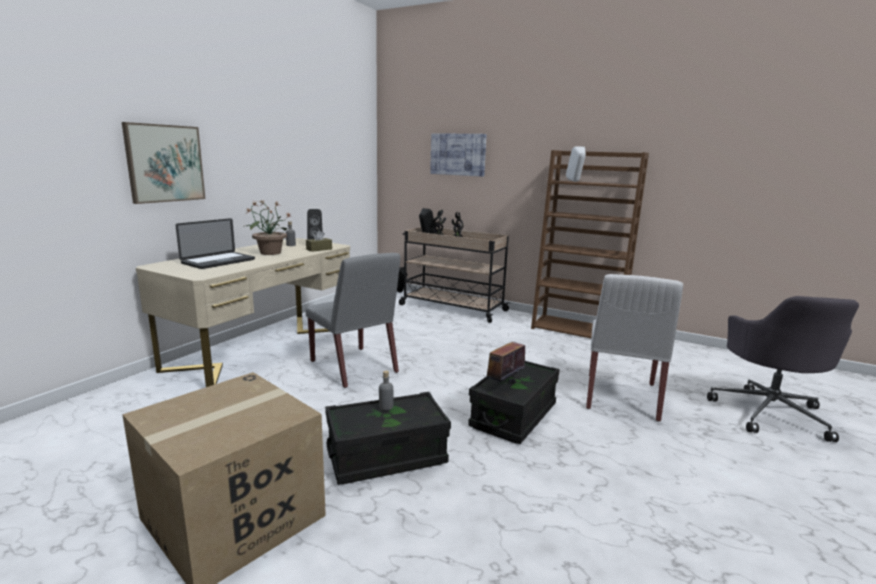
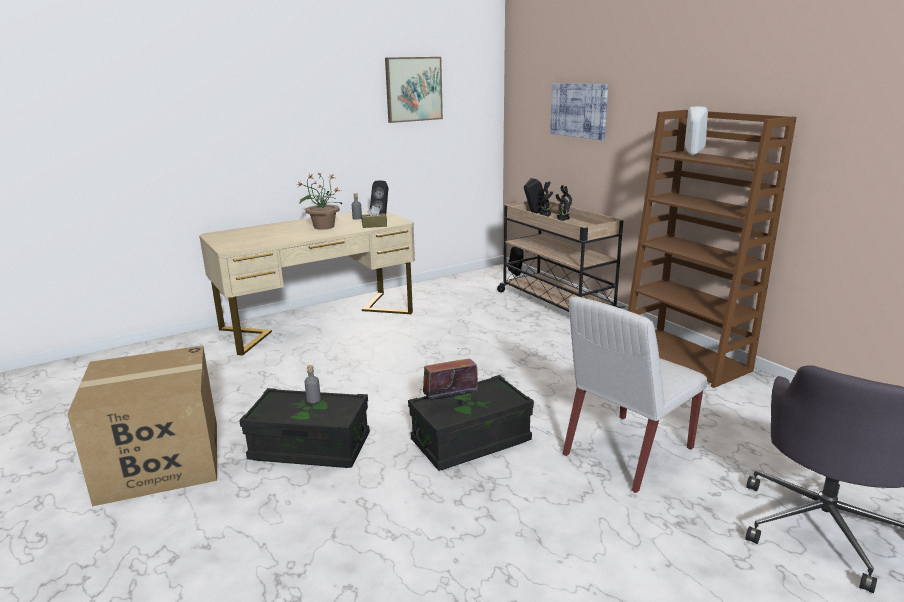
camera: 30 degrees right, 5 degrees up
(165, 163) = (230, 139): picture -> picture (413, 89)
(218, 261) = (266, 234): laptop -> none
(354, 367) = (375, 355): grey chair -> none

